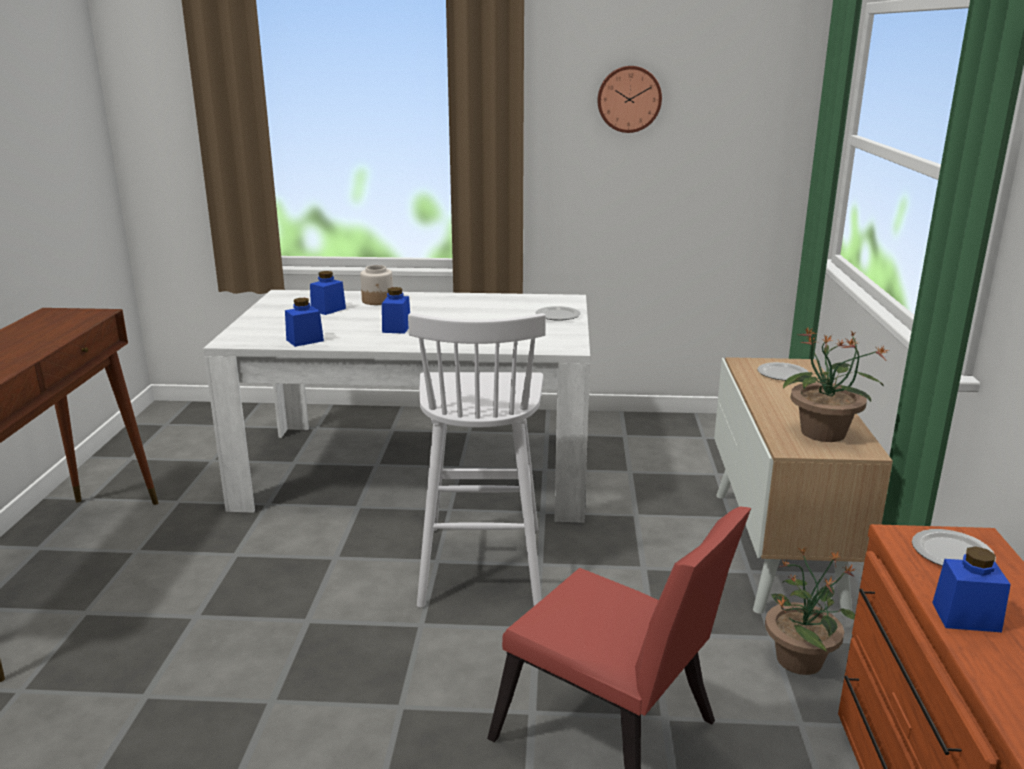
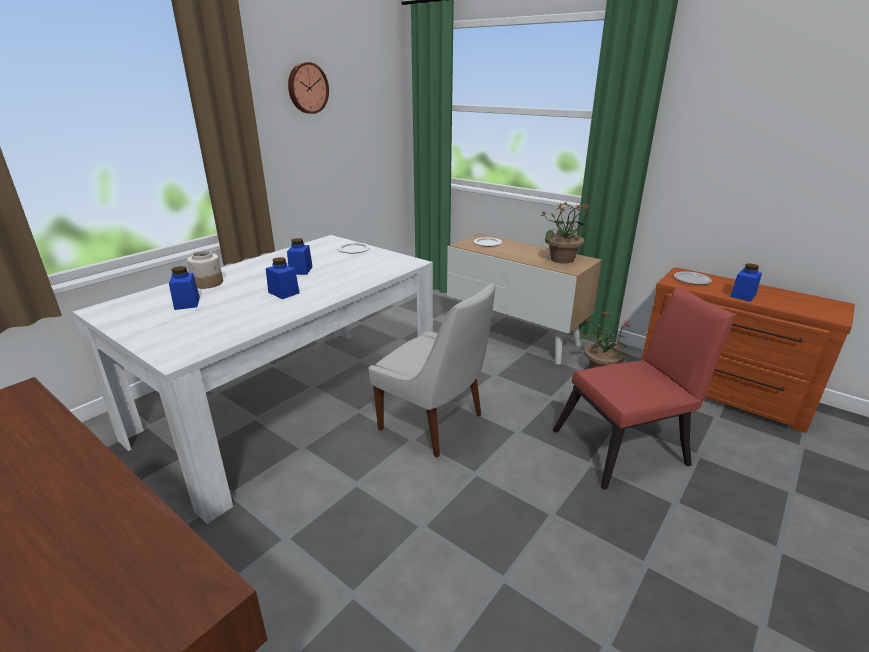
camera: 55 degrees left, 5 degrees up
(305, 340) = (242, 328): blue jar -> blue jar (301, 270)
(482, 563) = (434, 423): white stool -> white chair

